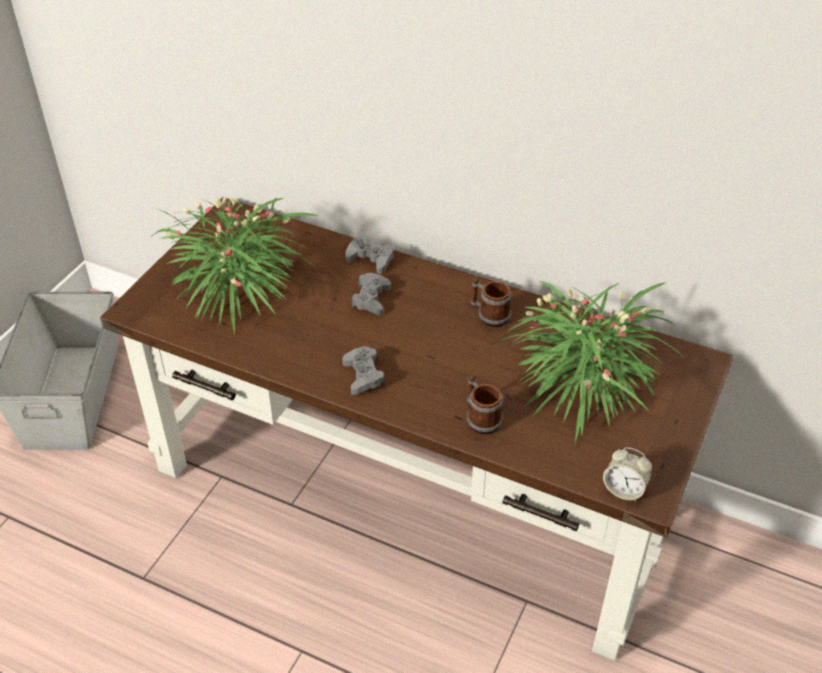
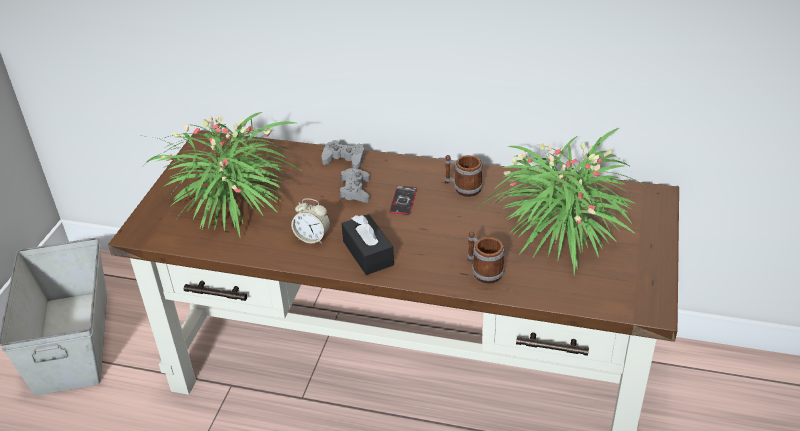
camera: 10 degrees left, 5 degrees down
(363, 375) = (368, 253): grey game controller -> black tissue box
(419, 319) = (403, 200): none -> phone
(624, 490) = (627, 307): alarm clock -> alarm clock (312, 237)

